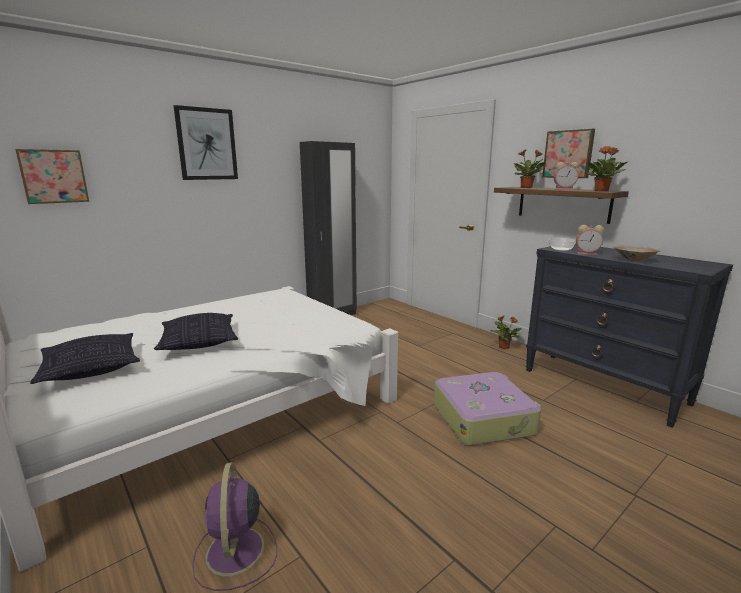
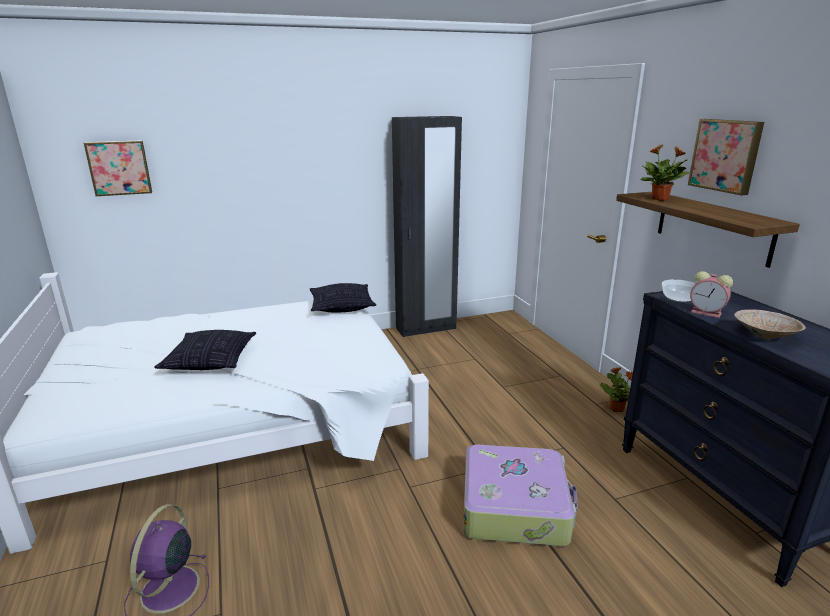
camera: 20 degrees right, 5 degrees up
(92, 369) = (103, 377): pillow -> pillow (342, 307)
(207, 144) = (277, 126): picture -> none
(564, 189) = (704, 210): alarm clock -> none
(601, 191) = (750, 221): potted plant -> none

